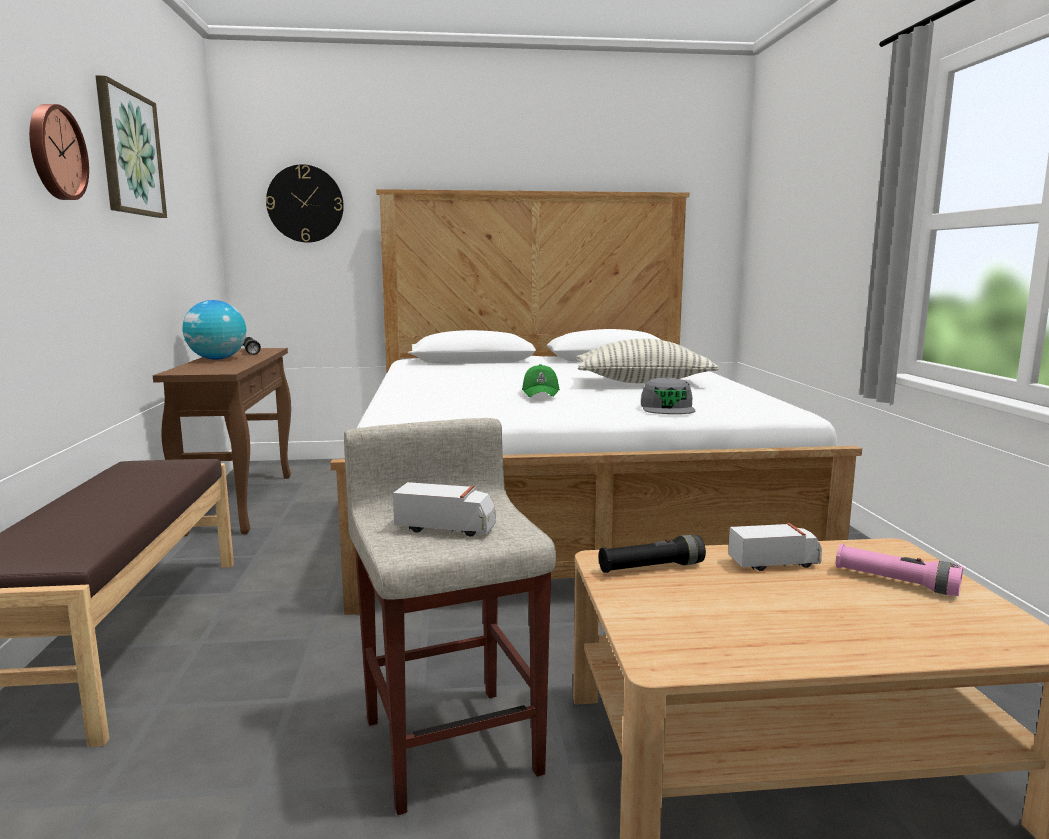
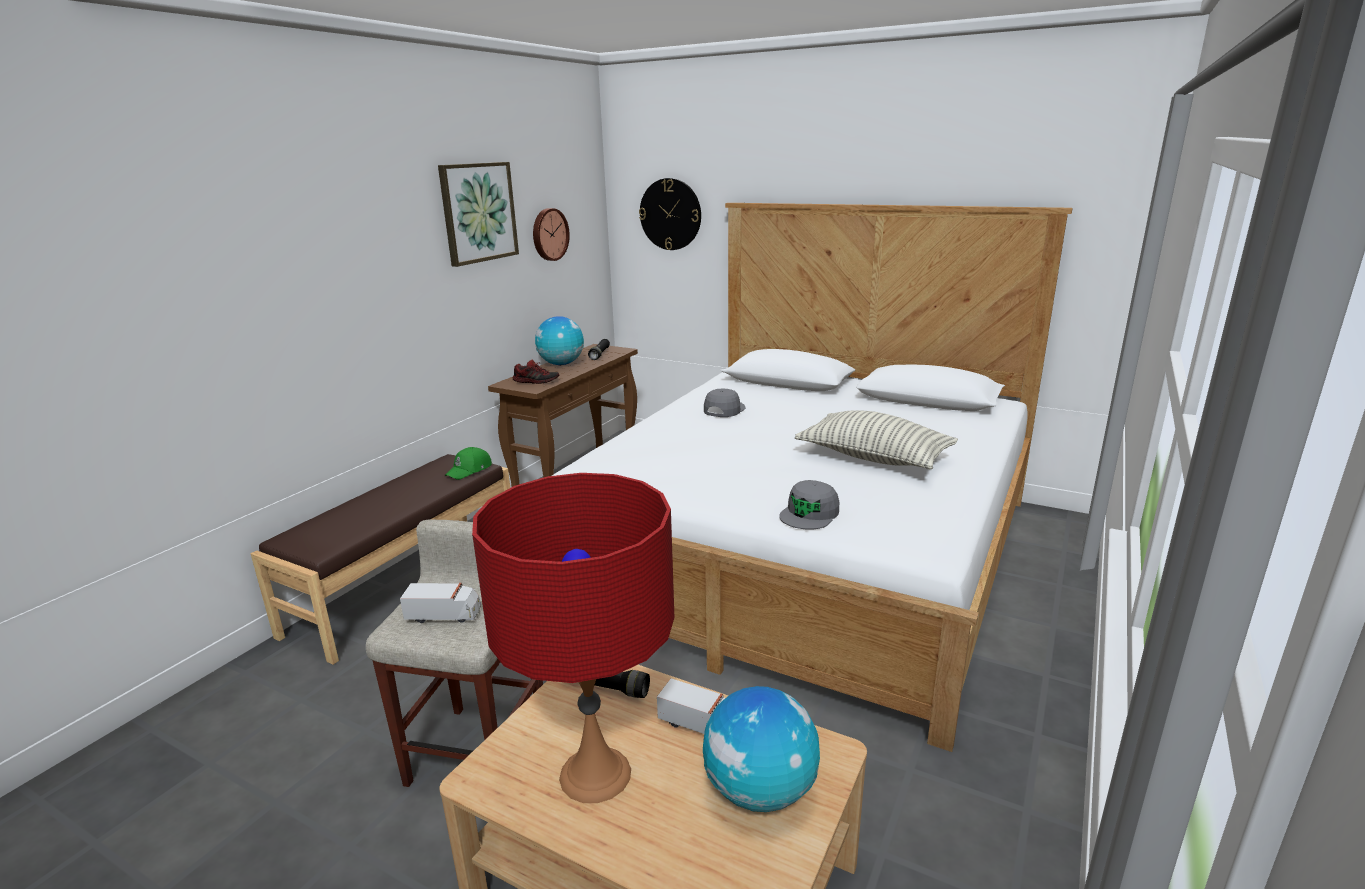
camera: 35 degrees right, 10 degrees up
(54, 152) = (388, 243): wall clock -> wall clock (549, 234)
(214, 368) = (536, 381): none -> shoe
(446, 529) = (444, 615): toy truck -> toy truck turned 45 degrees counterclockwise
(453, 375) = (724, 409): none -> grey cap
(541, 392) = (738, 460): green cap -> green cap (470, 470)
(761, 618) = (595, 774): none -> red table lamp
(895, 582) = (760, 791): pink flashlight -> globe

